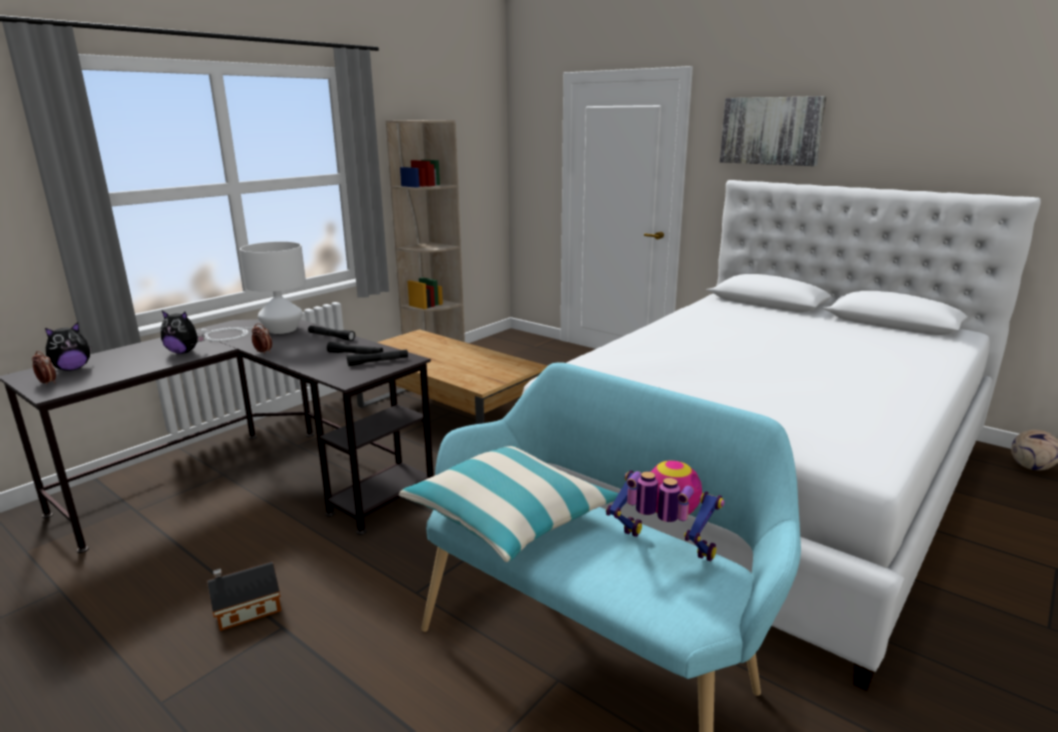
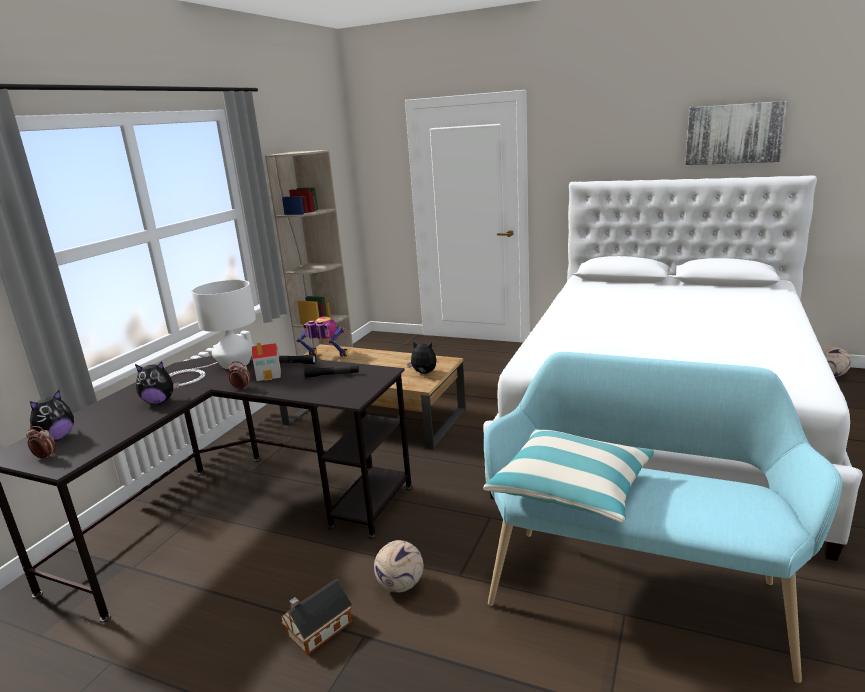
camera: 15 degrees left, 0 degrees up
(300, 344) = (269, 375): none -> toy house
(351, 587) = (400, 585): none -> football
(378, 362) = (361, 378): black flashlight -> none
(494, 374) = (424, 373): none -> plush toy
(662, 552) = (707, 488): toy robot -> toy robot (325, 357)
(771, 131) = (600, 139): picture -> picture (734, 134)

